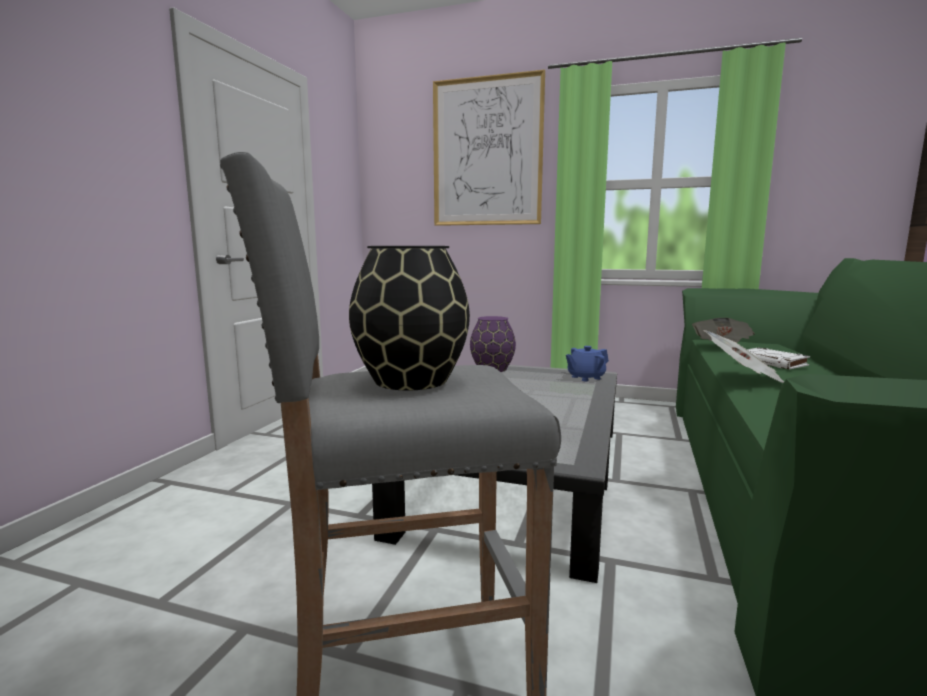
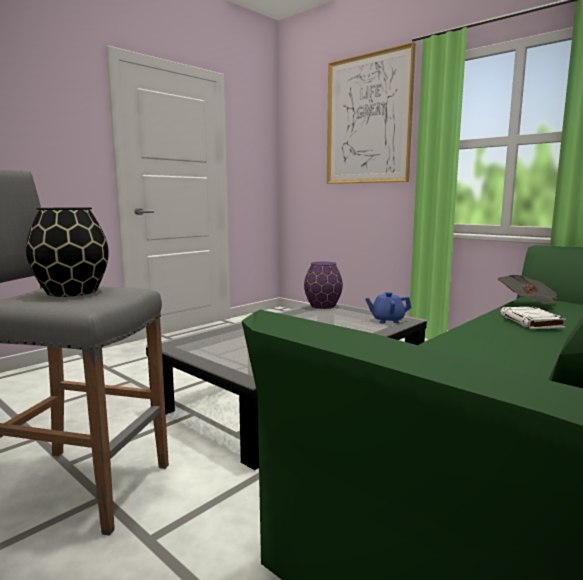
camera: 25 degrees right, 0 degrees up
(743, 377) = (460, 329): newspaper -> none

